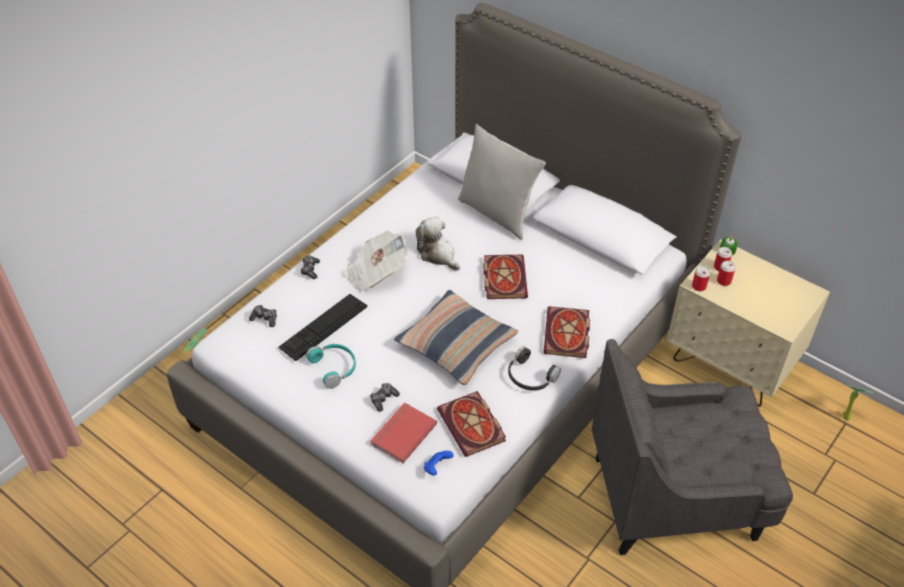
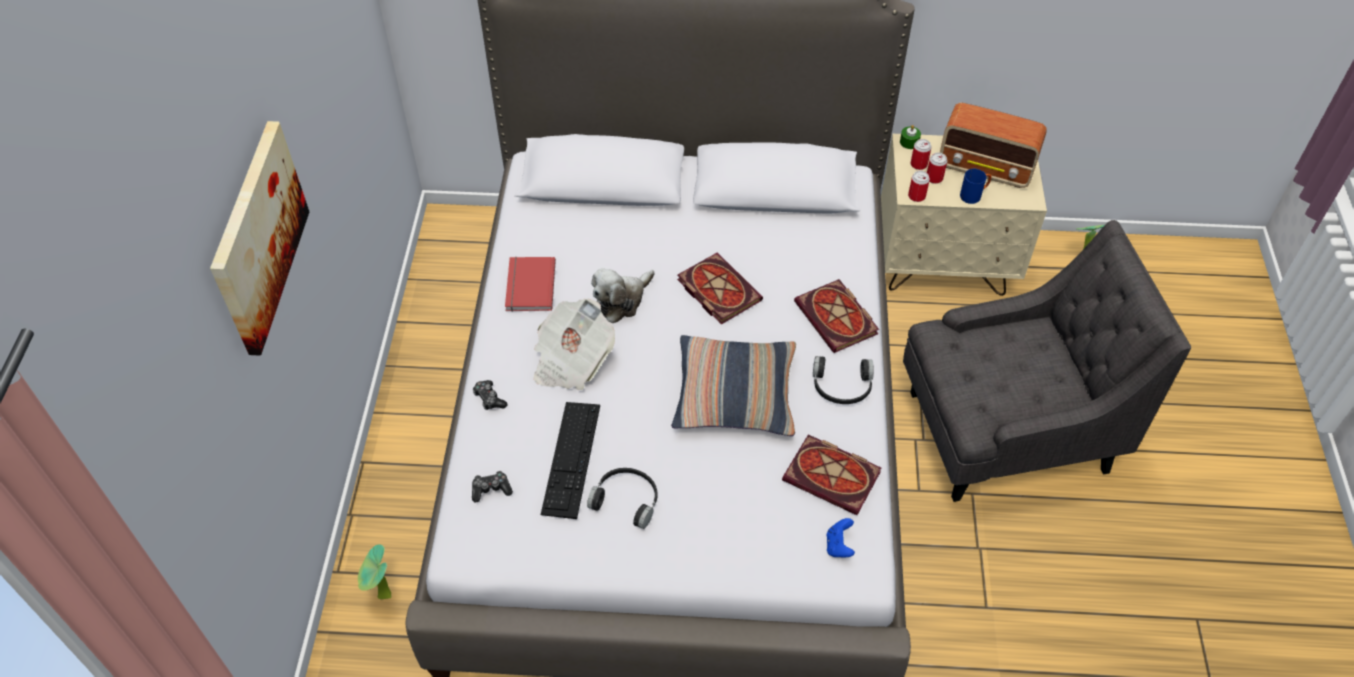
camera: 35 degrees left, 5 degrees up
(192, 88) = (257, 237): none -> picture
(334, 367) = (627, 499): turquoise headphones -> black headphones
(383, 399) = (714, 503): game controller -> none
(402, 433) = (769, 530): red book -> red book (528, 286)
(438, 254) = (621, 300): plush toy -> plush toy turned 60 degrees counterclockwise
(497, 213) = (643, 218): grey pillow -> none
(676, 497) = (1005, 433): grey armchair -> grey armchair turned 150 degrees counterclockwise
(743, 306) = (974, 195): none -> blue mug
(771, 293) = (986, 168): none -> radio

